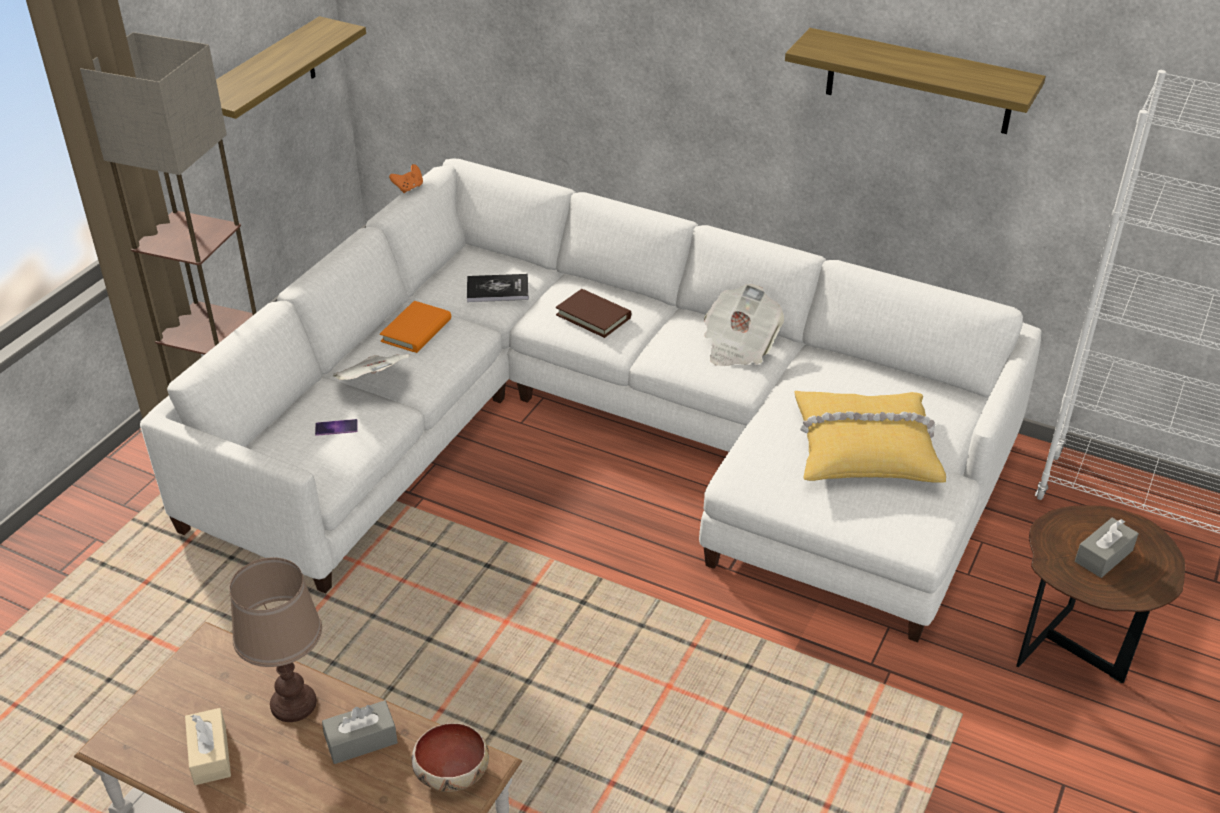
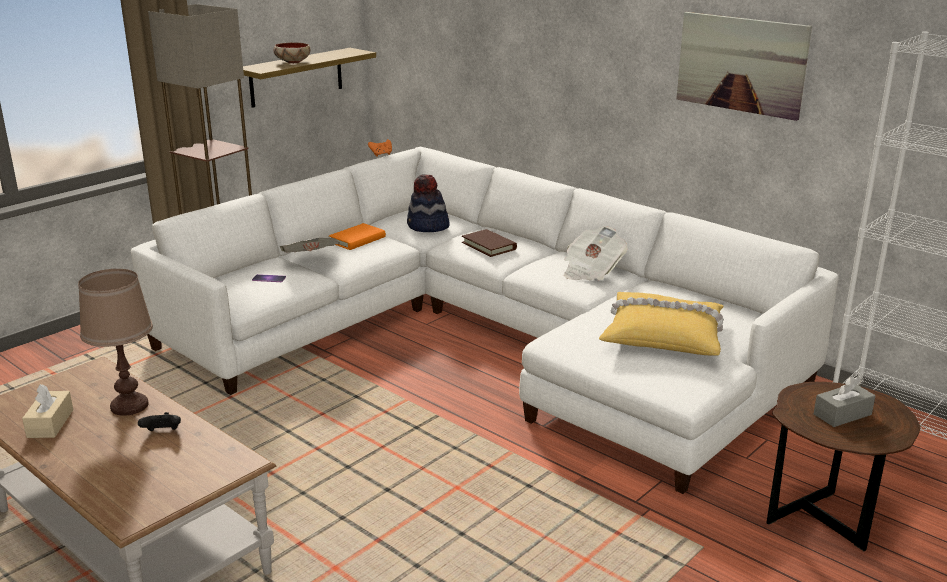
camera: 15 degrees right, 15 degrees down
(361, 740) = (162, 433): grey tissue box -> black game controller
(450, 773) = (215, 461): bowl -> bowl (292, 62)
(497, 289) = (428, 227): book -> hat
(919, 82) = (741, 64): shelf -> picture

